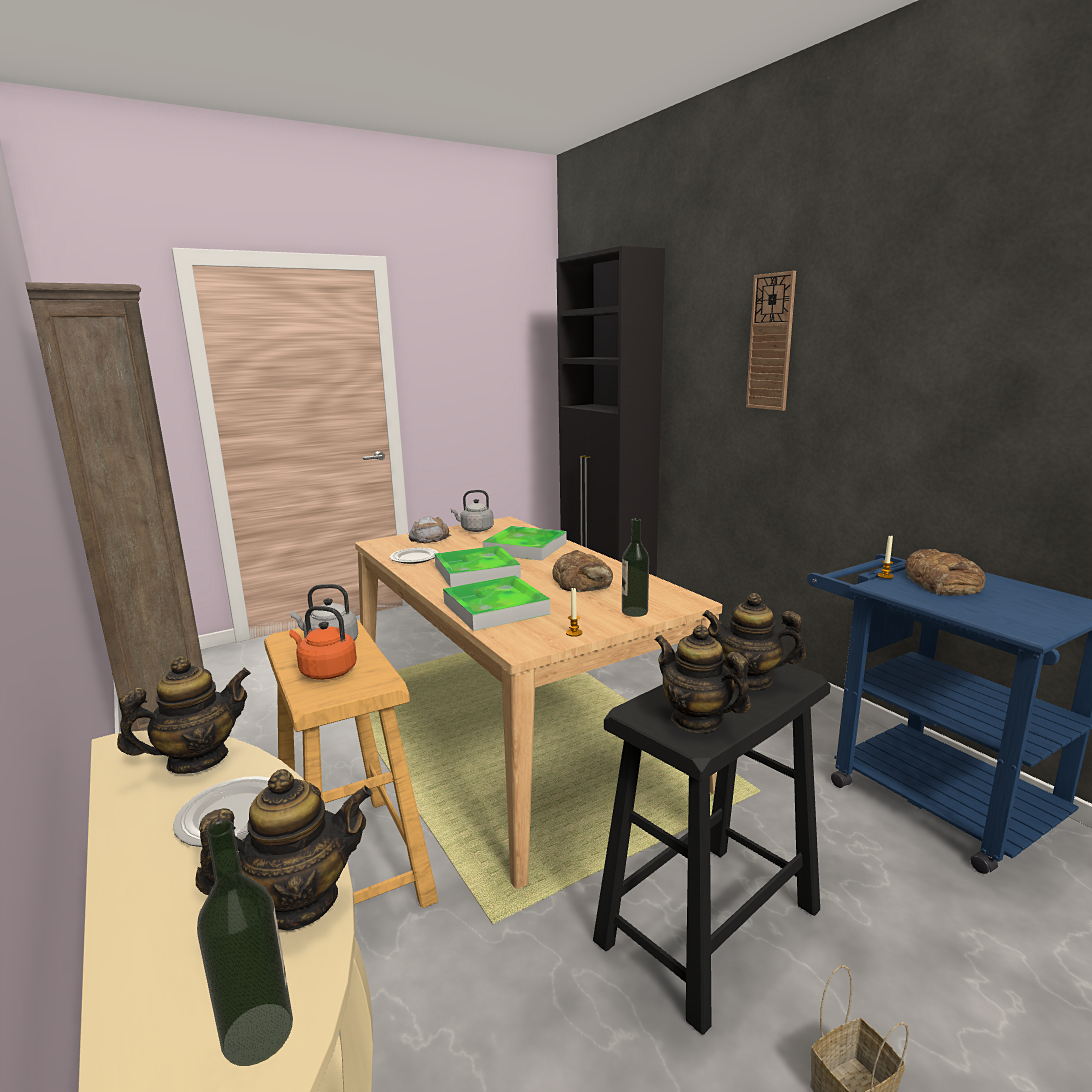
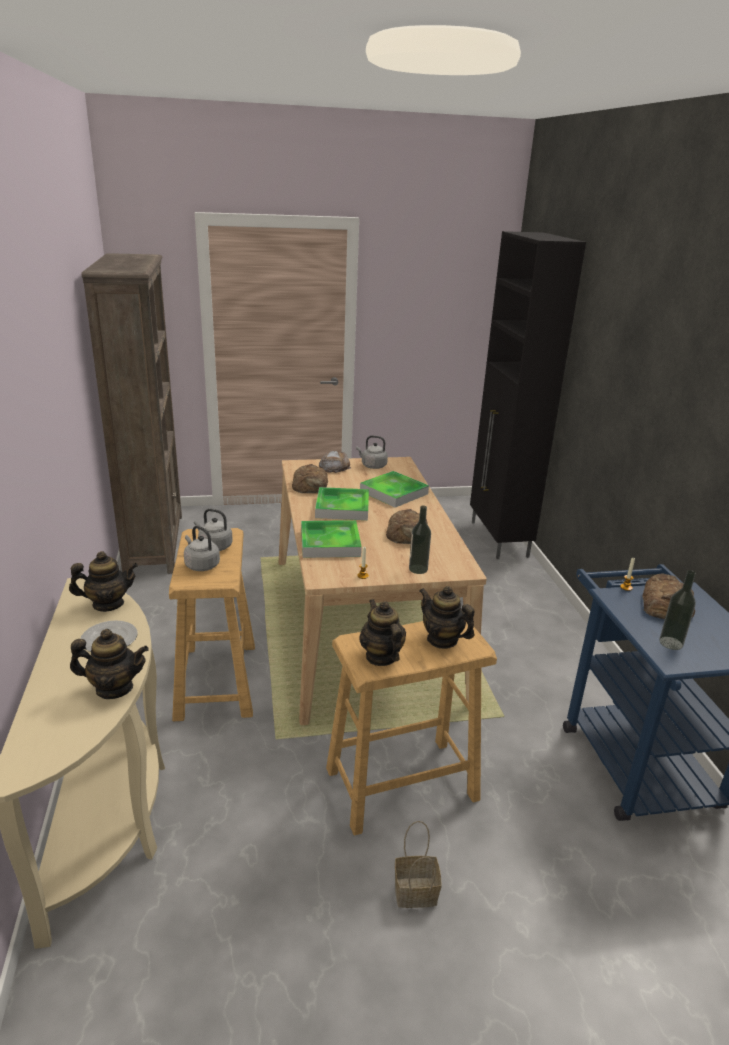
camera: 20 degrees right, 10 degrees up
(258, 1033) = (74, 732): bottle -> bottle (671, 643)
(325, 671) = (201, 565): orange kettle -> grey kettle
(415, 558) = (311, 485): plate -> bread
(707, 926) = (400, 784): black stool -> beige stool
(771, 342) = (636, 356): wall clock -> none

